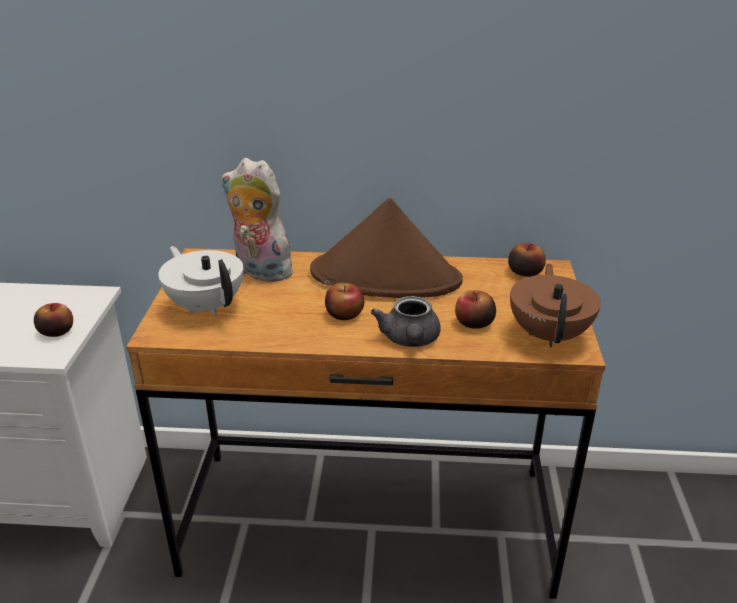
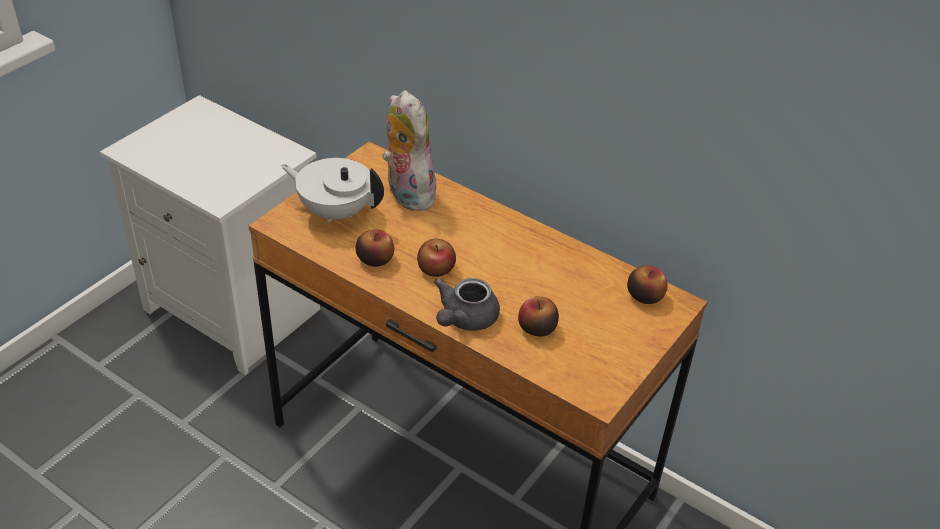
camera: 30 degrees right, 10 degrees up
(56, 331) = (238, 179): apple -> apple (375, 259)
(206, 306) = (335, 211): white teapot -> white teapot turned 60 degrees counterclockwise
(386, 277) = (509, 245): brown hat -> none
(549, 334) = (592, 370): brown teapot -> none

